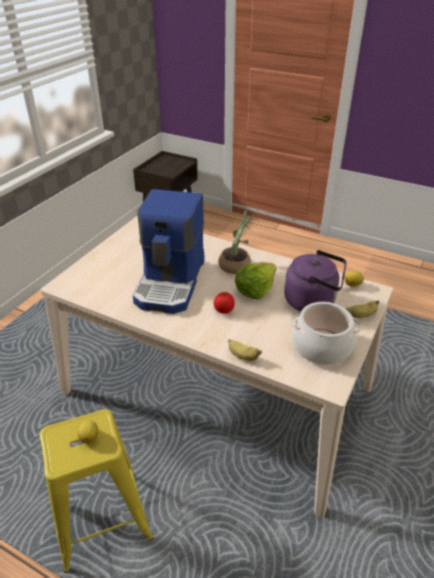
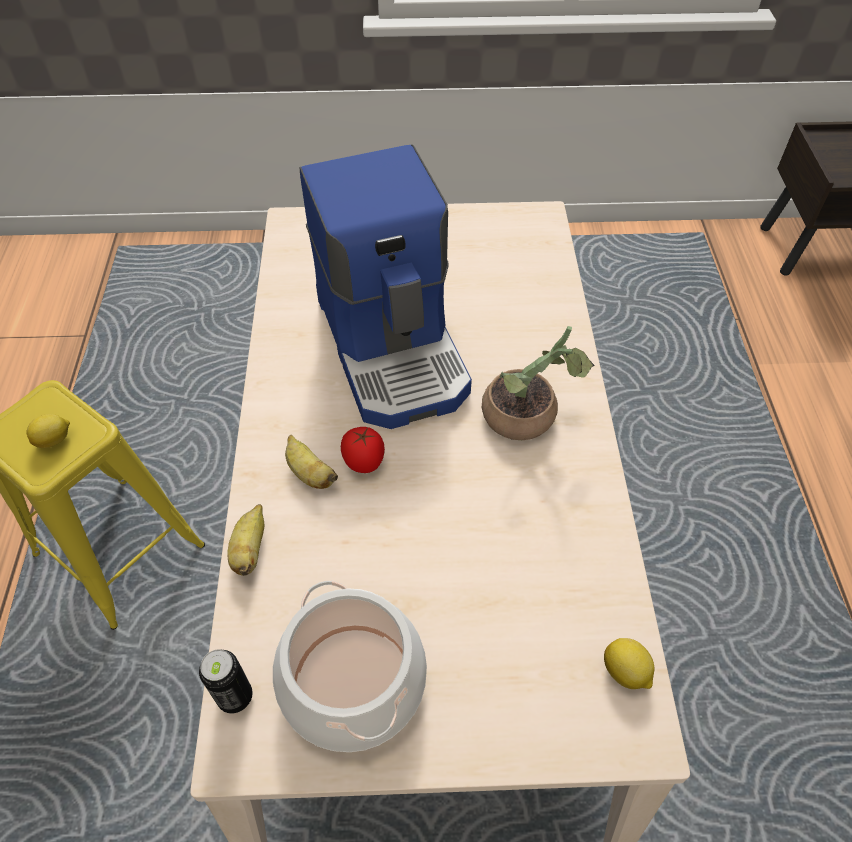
camera: 60 degrees right, 15 degrees up
(171, 282) = (395, 347): coffee machine -> coffee machine turned 90 degrees counterclockwise
(255, 289) = (465, 483): lettuce -> none
(308, 381) = (235, 696): none -> can
(313, 301) = (499, 607): purple kettle -> none
(361, 315) = (514, 733): banana -> banana (309, 473)

